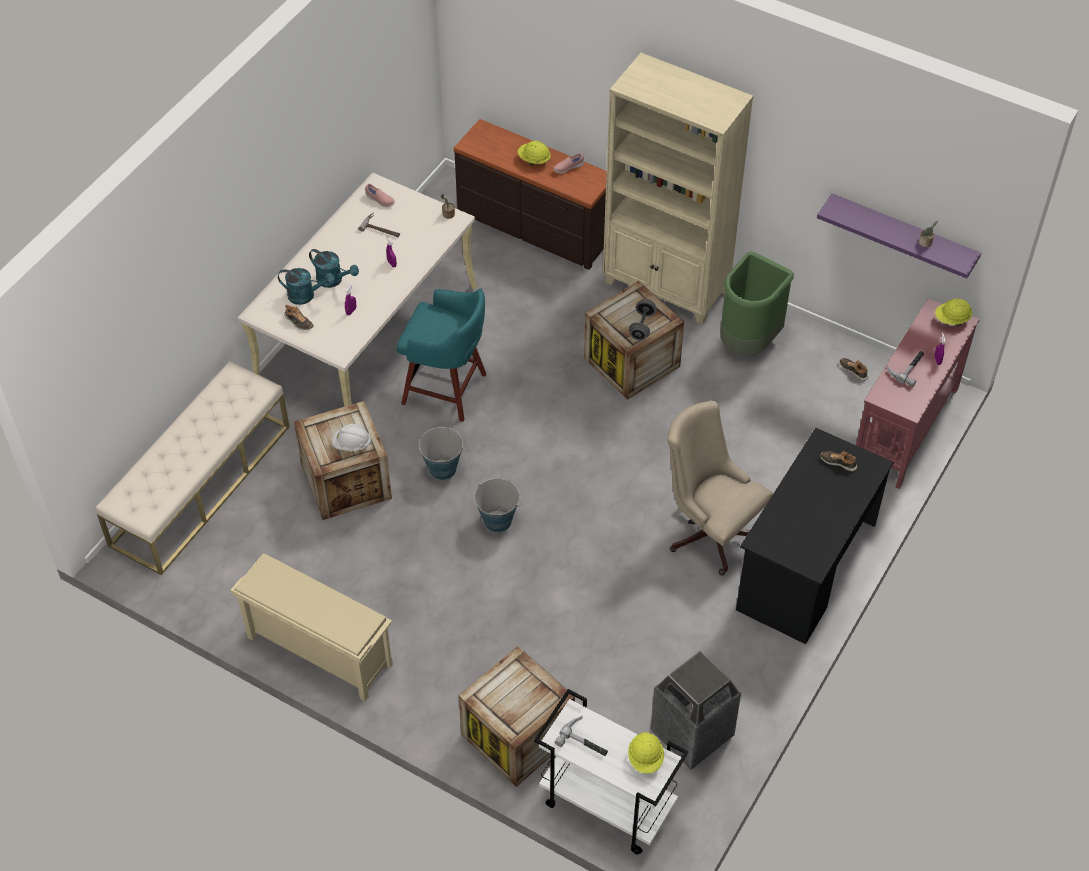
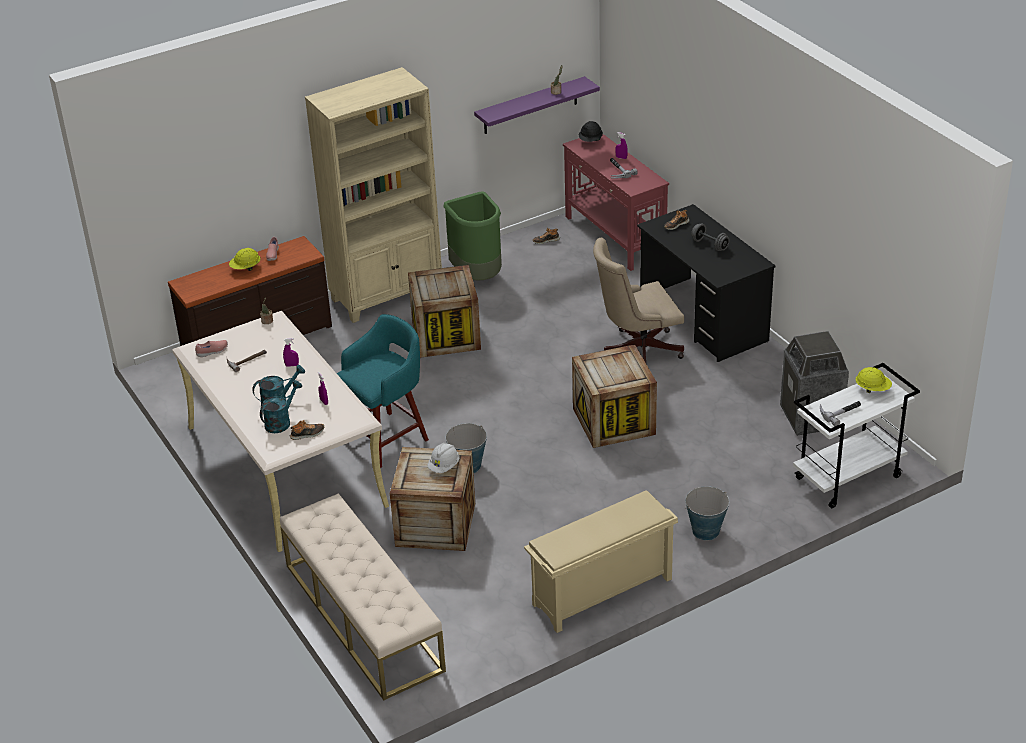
camera: 60 degrees left, 15 degrees down
(497, 520) = (545, 452): bucket -> bucket (705, 531)
(517, 735) = (758, 504): crate -> crate (614, 421)
(642, 326) = (455, 284): grey dumbbell -> grey dumbbell (710, 245)
(951, 320) = (590, 141): yellow hard hat -> black hard hat

